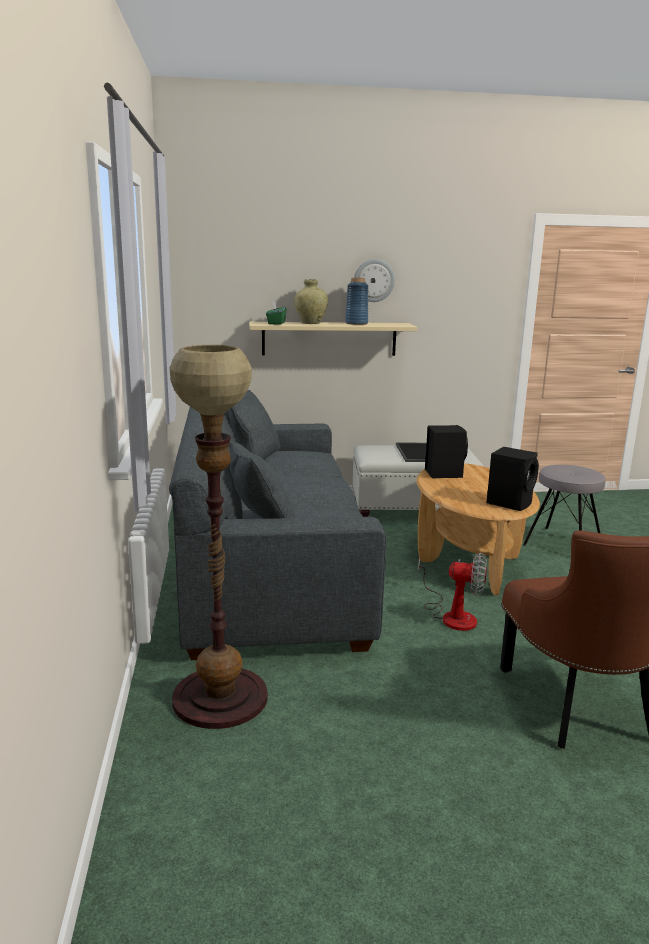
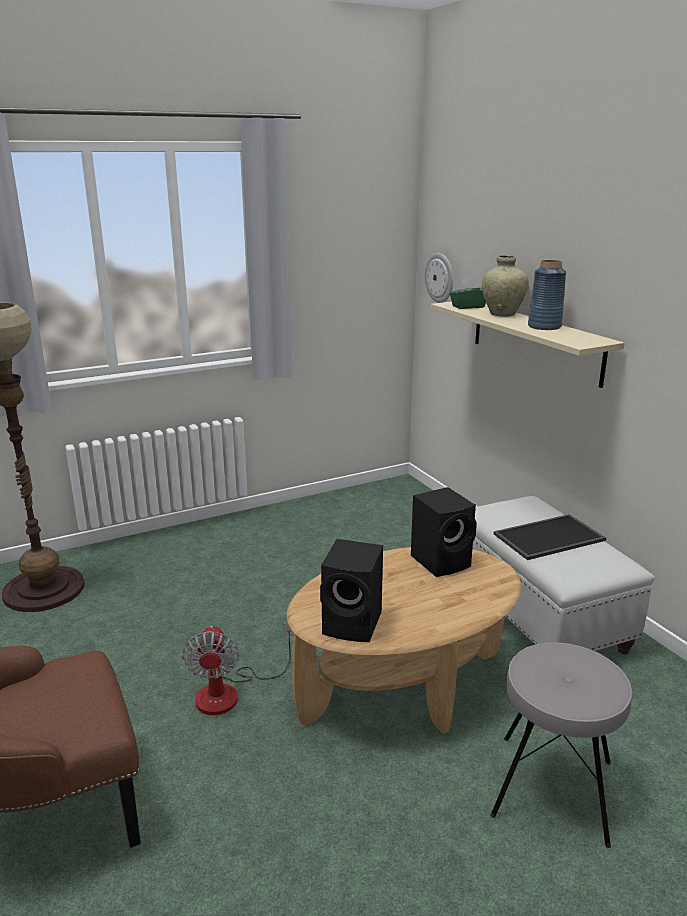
camera: 70 degrees right, 5 degrees up
(272, 568) = (285, 558): grey sofa -> none
(374, 280) = (589, 267): wall clock -> wall clock (440, 277)

